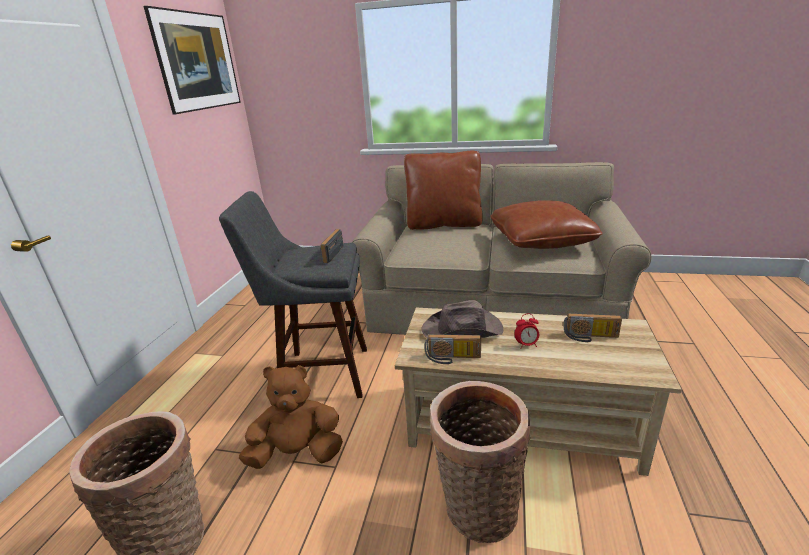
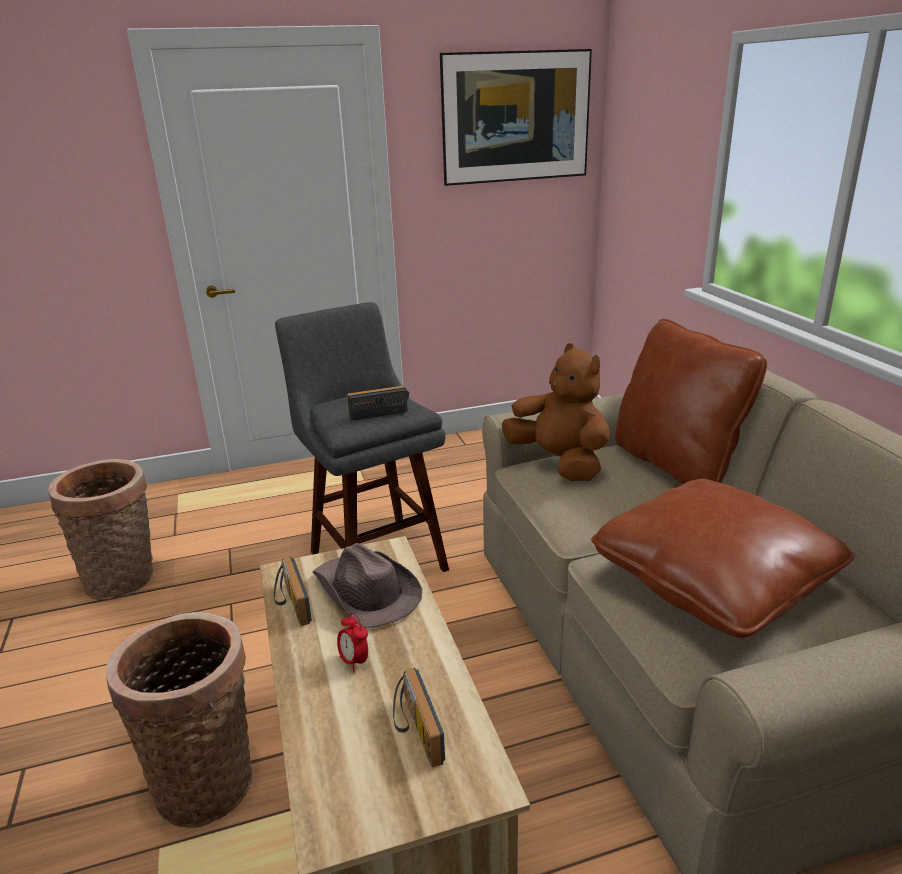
camera: 60 degrees right, 0 degrees up
(297, 453) = (242, 601): brown plush toy -> brown plush toy (559, 463)

